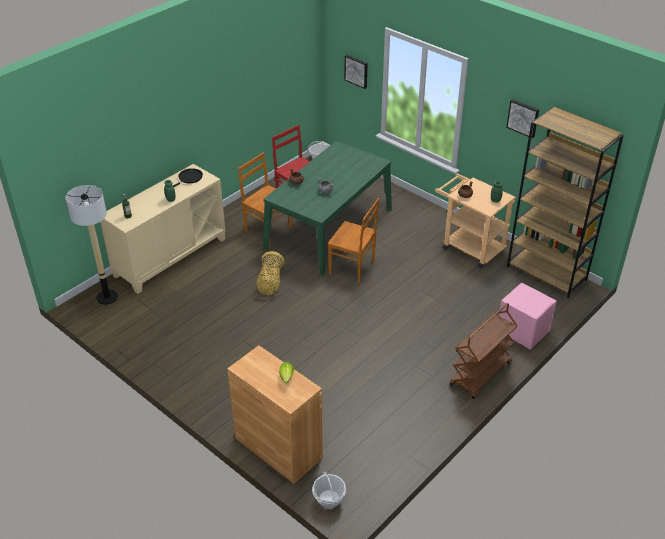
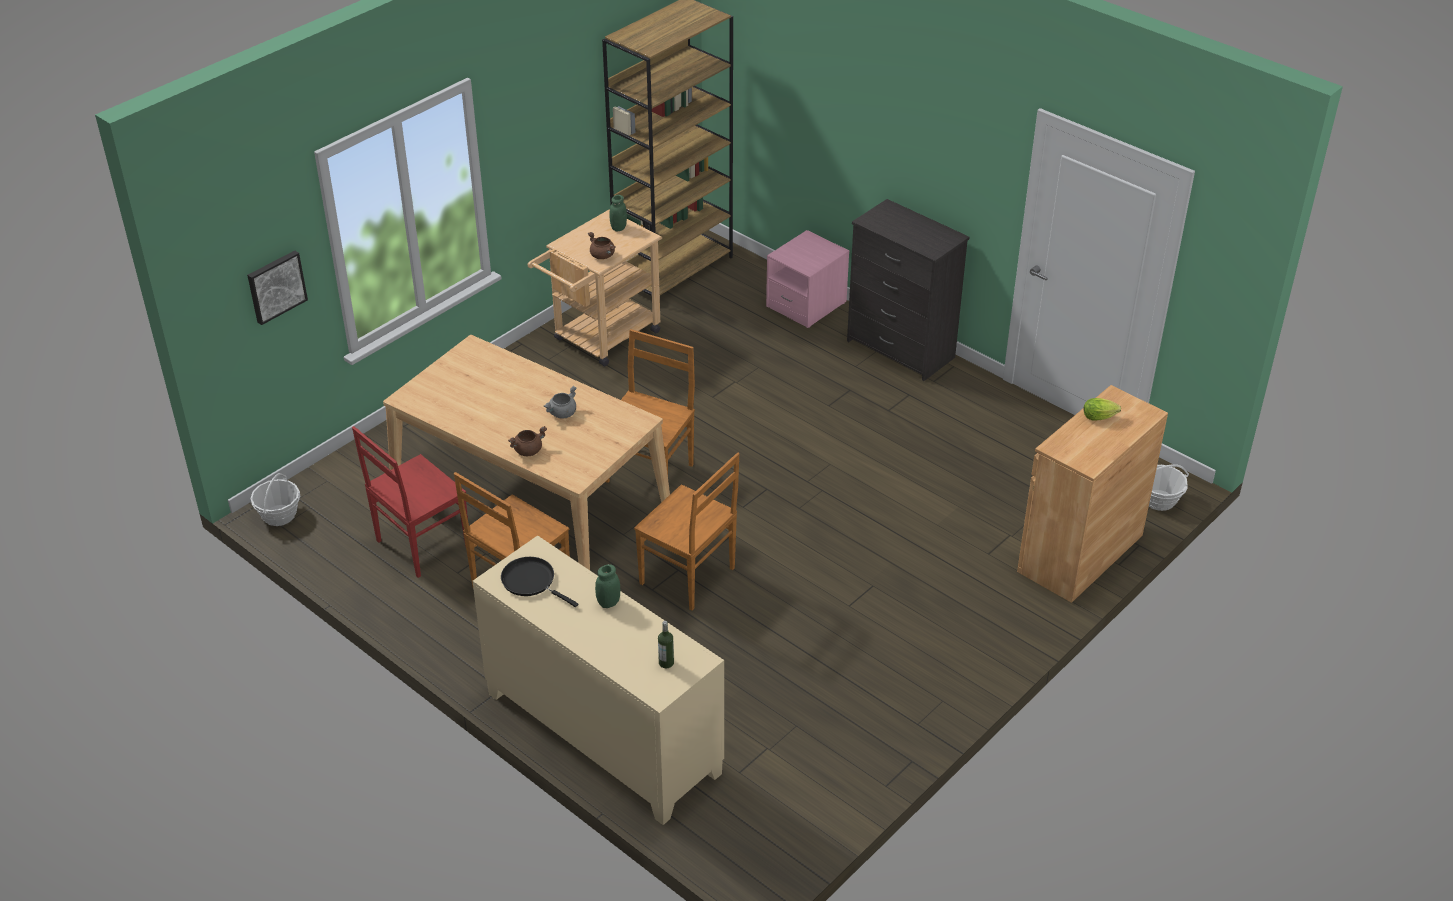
camera: 90 degrees left, 0 degrees up
(107, 297) = (733, 825): floor lamp -> none
(270, 282) = (689, 577): basket -> brown chair
(329, 229) = (530, 501): green dining table -> beige dining table
(481, 374) = (901, 350): brown cart -> black dresser
(523, 118) = (567, 93): picture -> none

